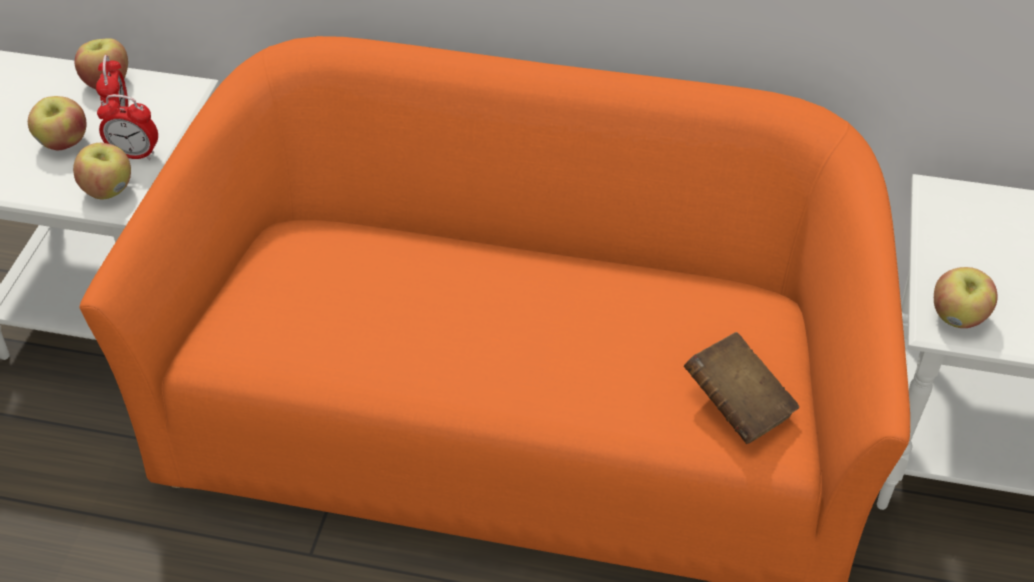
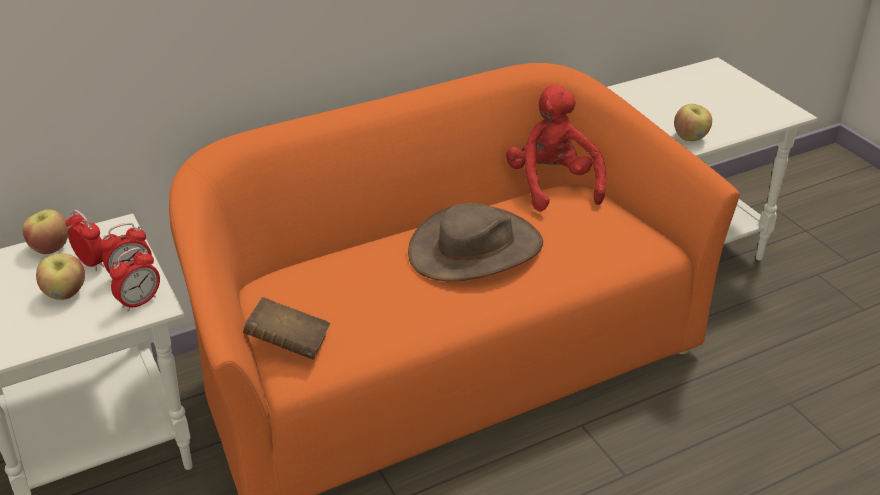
camera: 40 degrees left, 10 degrees down
(108, 190) = (139, 302): apple -> alarm clock
(551, 317) = (476, 249): none -> brown hat
(737, 405) = (618, 239): brown book -> brown book (288, 344)
(746, 282) = (552, 185): none -> red plush toy

